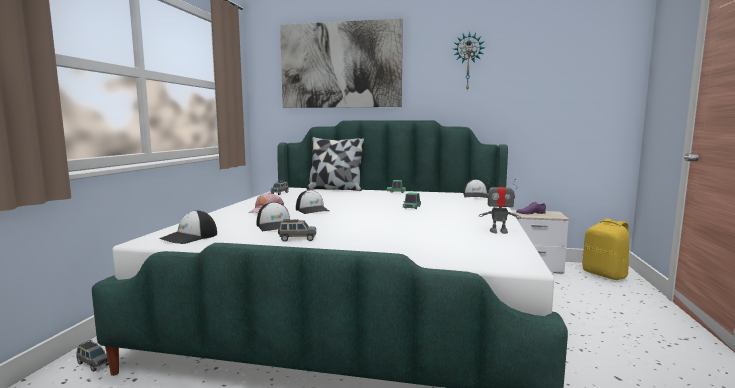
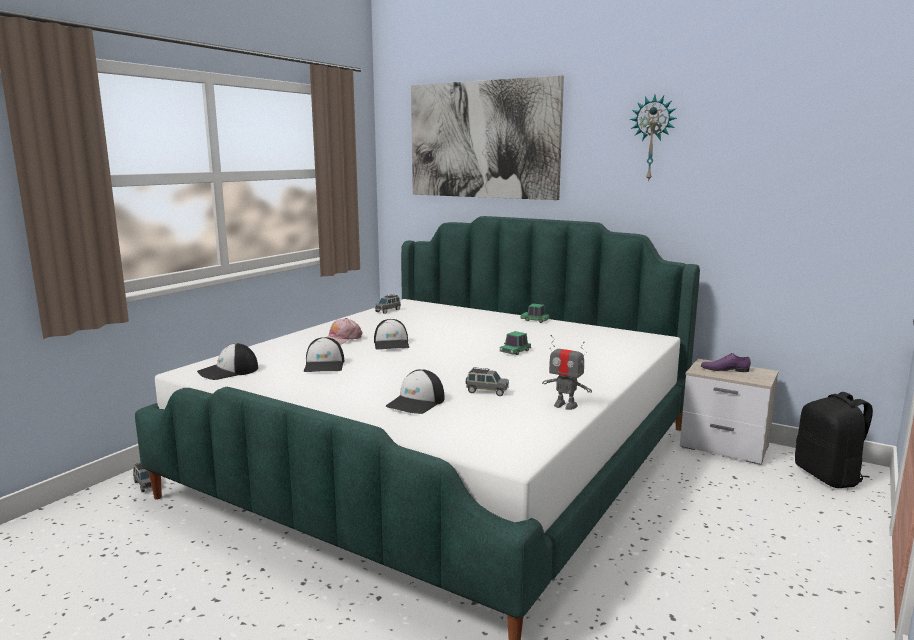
camera: 20 degrees right, 5 degrees up
(297, 239) = (324, 387): grey toy car -> grey toy car (486, 391)
(335, 189) = (463, 308): pillow -> none
(476, 196) = (634, 338): cap -> cap (416, 402)
(605, 274) = (828, 476): yellow backpack -> black backpack

